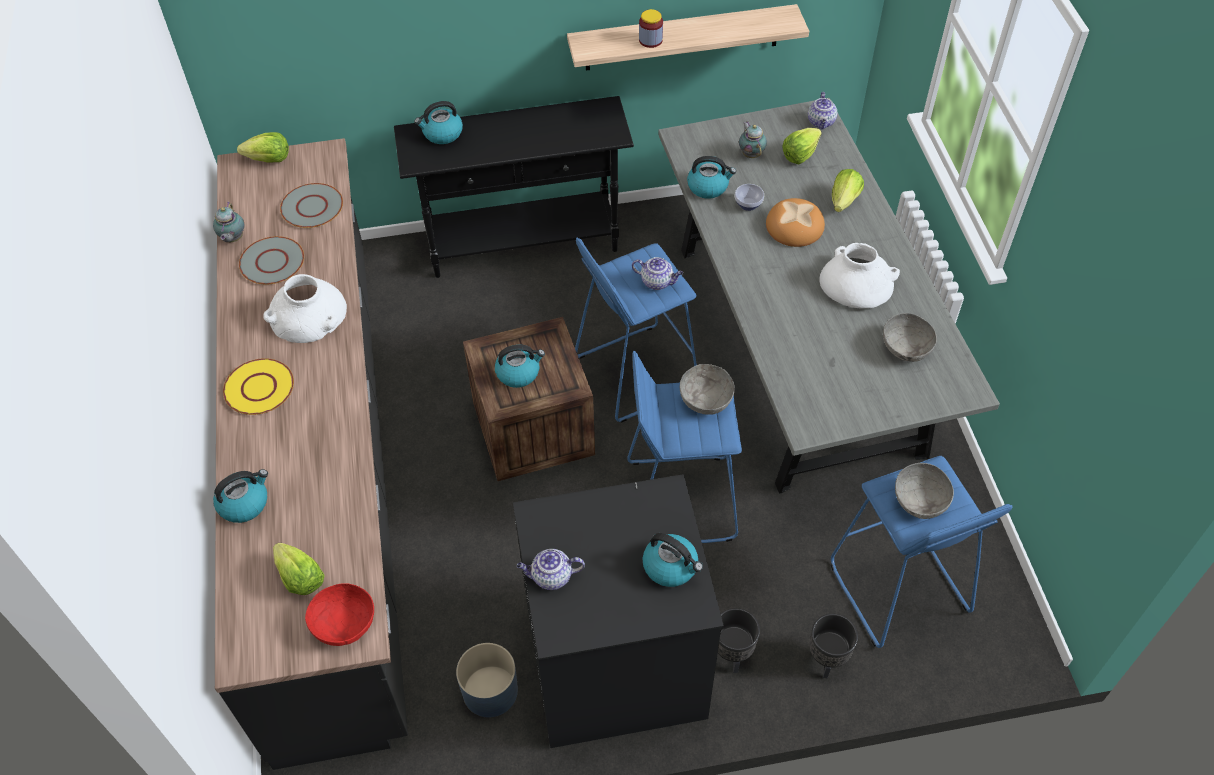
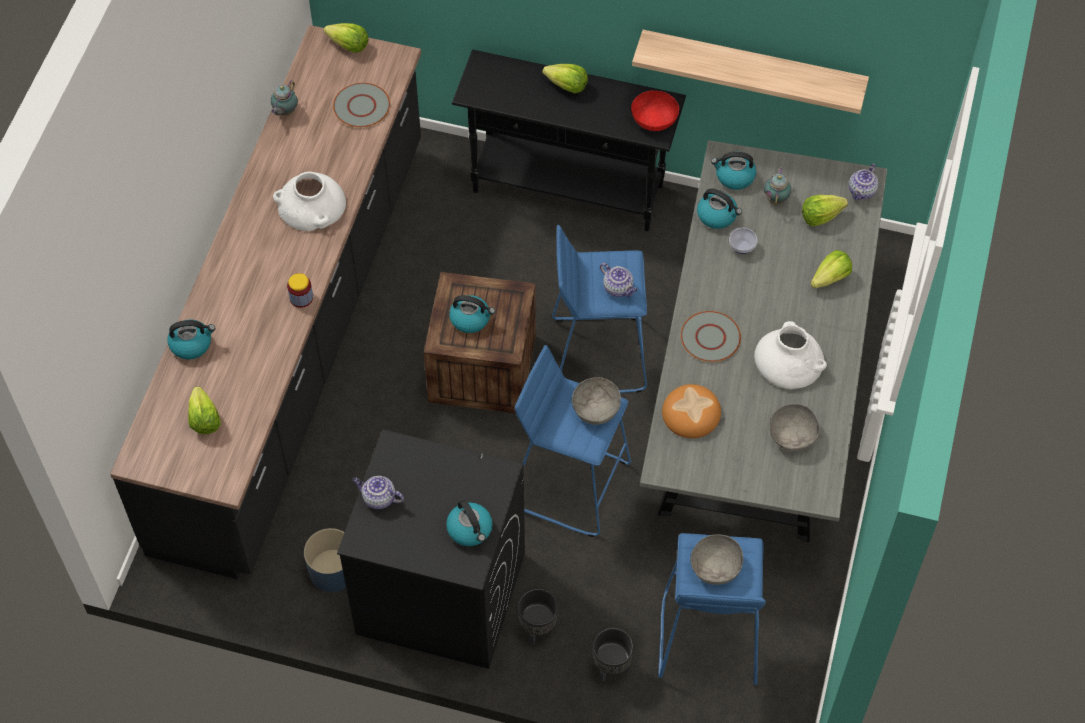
camera: 25 degrees right, 5 degrees up
(259, 388) = (245, 254): yellow plate -> none
(272, 262) = (306, 146): grey plate -> grey plate (710, 338)
(344, 624) = (218, 467): red bowl -> red bowl (654, 119)
(442, 134) = (508, 74): kettle -> kettle (734, 177)
(504, 125) = (567, 86): none -> lettuce
(650, 40) = (711, 65): jar -> jar (301, 298)
(794, 226) = (770, 284): bread -> bread (691, 413)

